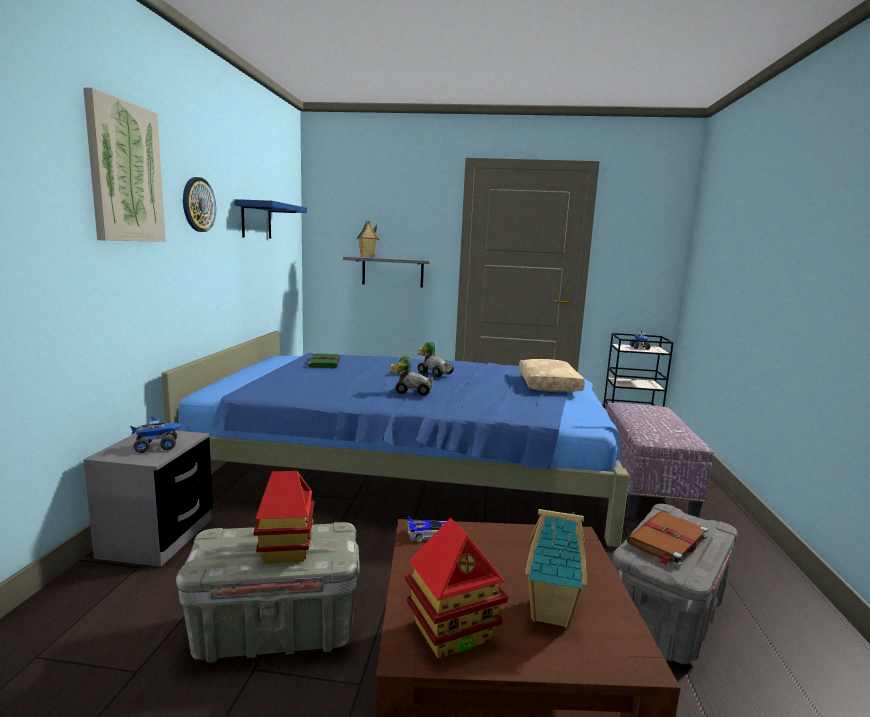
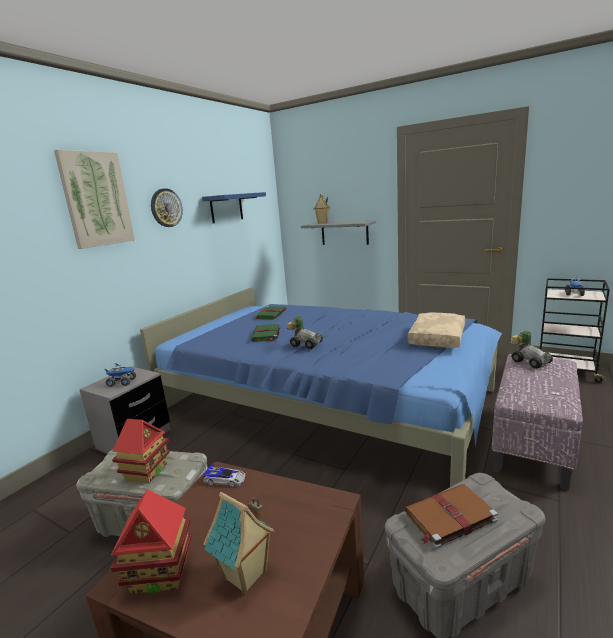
camera: 25 degrees right, 5 degrees up
(346, 383) = (266, 334): none -> green book
(434, 373) = (342, 324): toy car -> toy car (529, 361)

